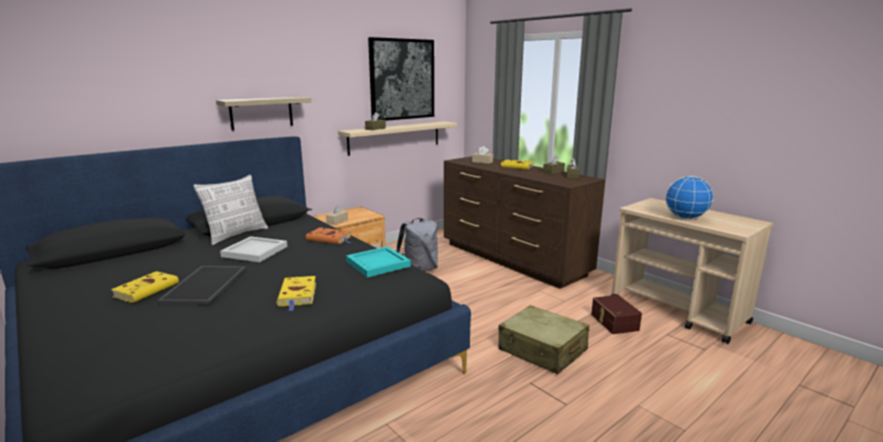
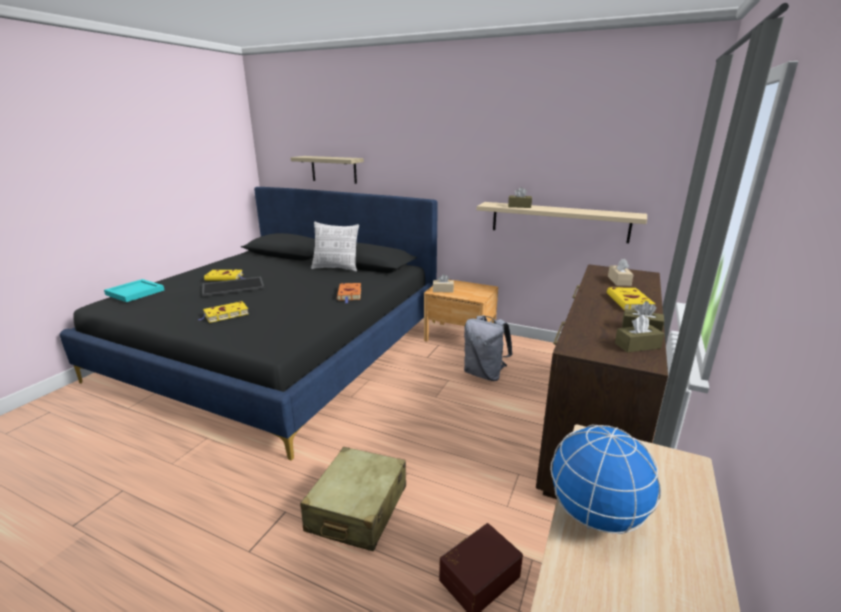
camera: 65 degrees right, 5 degrees up
(256, 251) = (302, 281): white tray -> none
(261, 113) = (413, 174): shelf -> shelf (333, 169)
(379, 264) = (297, 324): turquoise tray -> turquoise tray (135, 293)
(402, 79) = (581, 150): picture -> none

